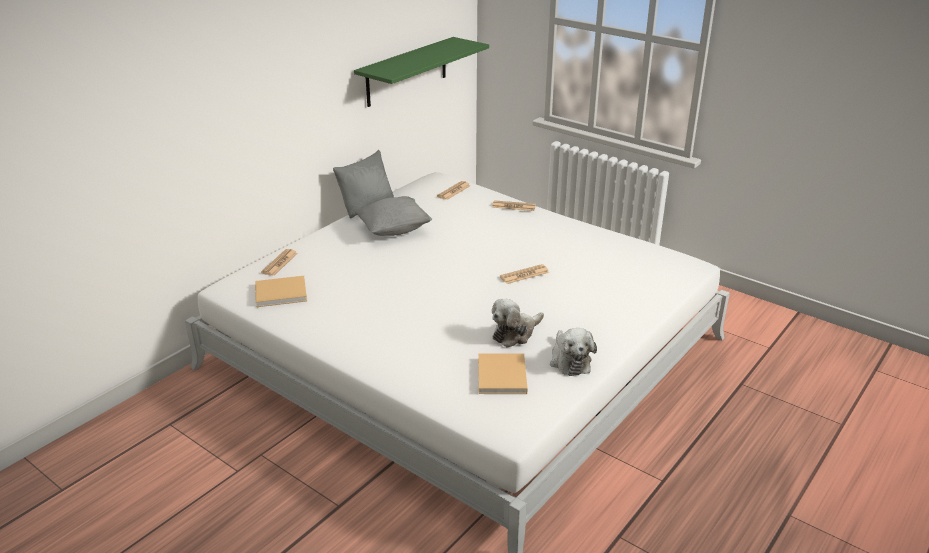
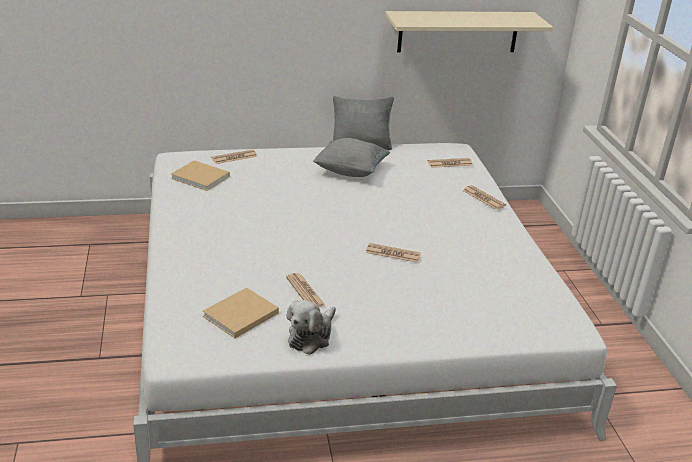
camera: 40 degrees right, 0 degrees up
(407, 71) = (458, 31): green shelf -> beige shelf
(515, 333) = (305, 291): plush toy -> newspaper

